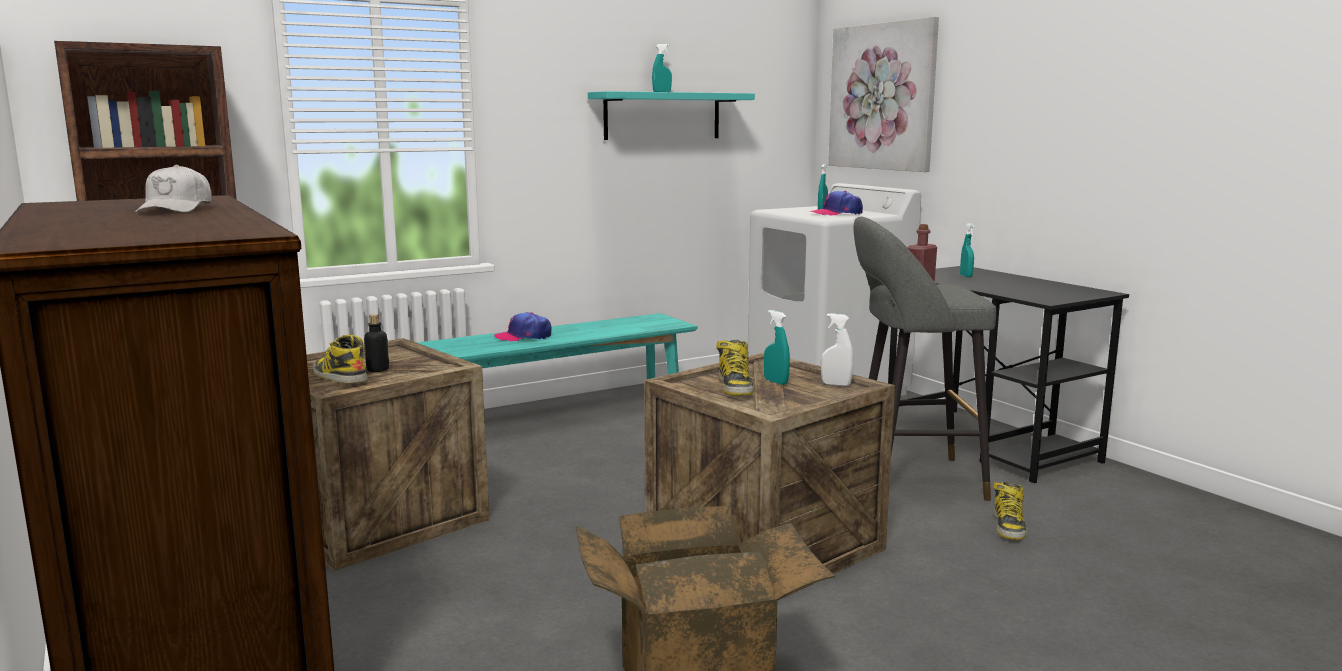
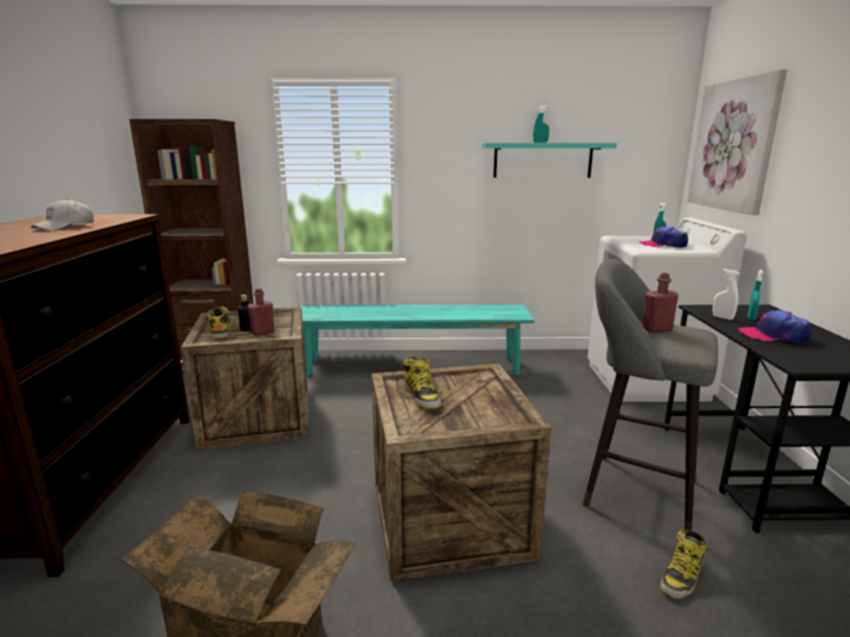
camera: 30 degrees right, 5 degrees up
(410, 369) = (262, 332): none -> red bottle
(523, 336) = (410, 310): cap -> cap (773, 336)
(735, 387) = (422, 396): boot -> boot turned 45 degrees counterclockwise
(776, 382) = (460, 398): turquoise spray bottle -> none
(836, 384) = (505, 412): white spray bottle -> white spray bottle (722, 318)

